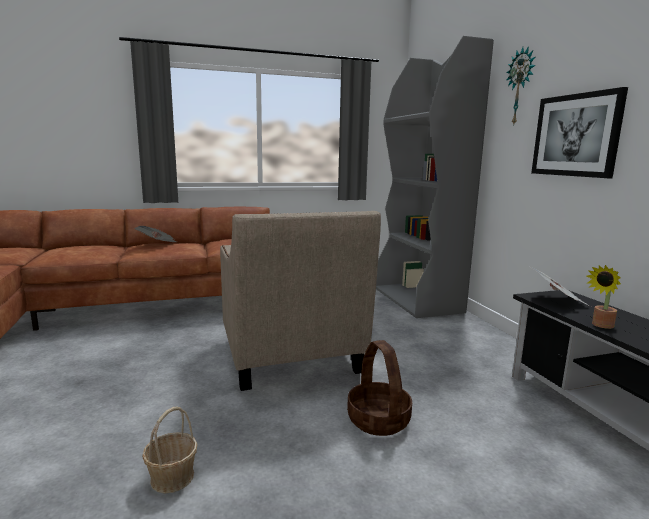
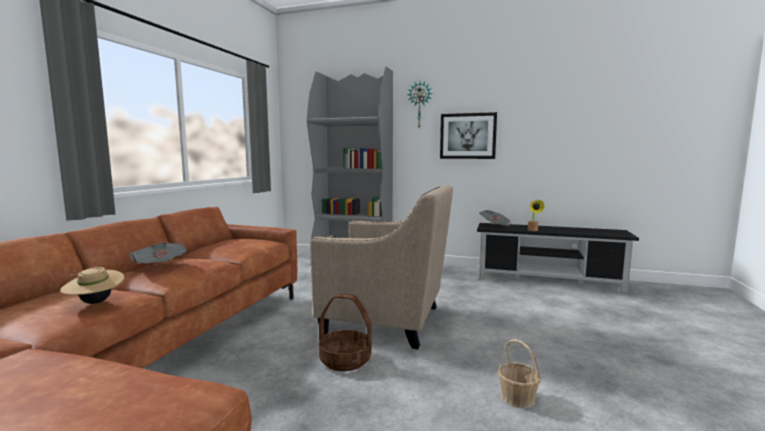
camera: 55 degrees left, 5 degrees down
(79, 253) = (95, 302): none -> beige hat
(379, 420) = (496, 319): basket -> basket (345, 359)

